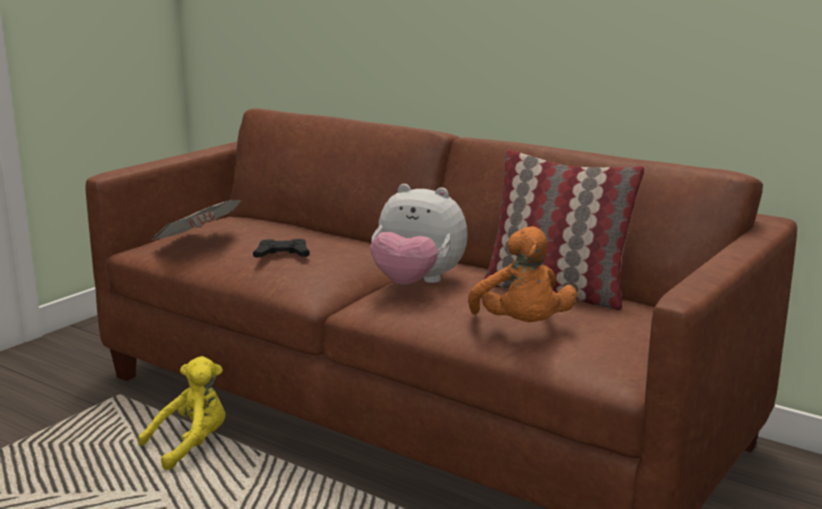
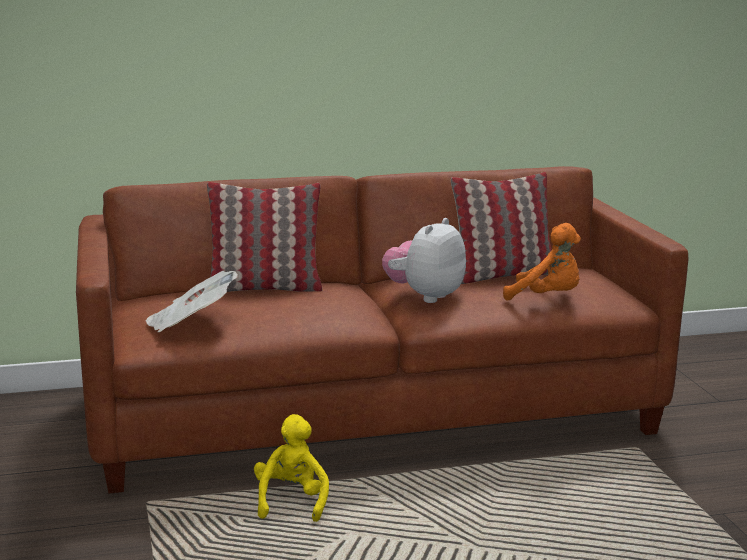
camera: 50 degrees left, 0 degrees up
(282, 255) = (303, 307): black game controller -> none
(318, 234) = (264, 288): none -> pillow
(417, 284) = (424, 296): plush toy -> plush toy turned 150 degrees clockwise

